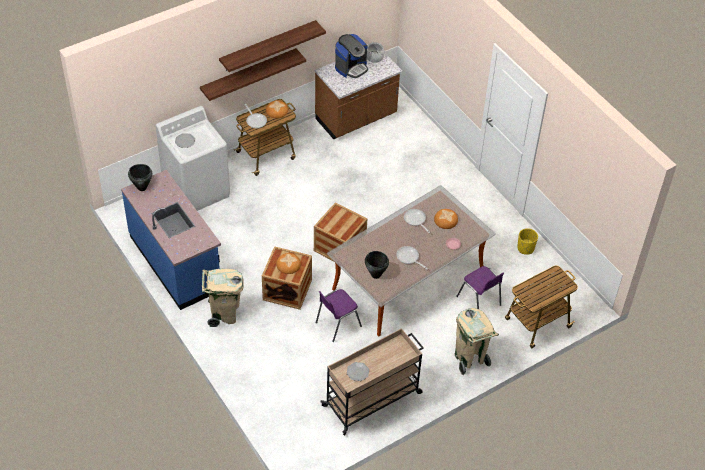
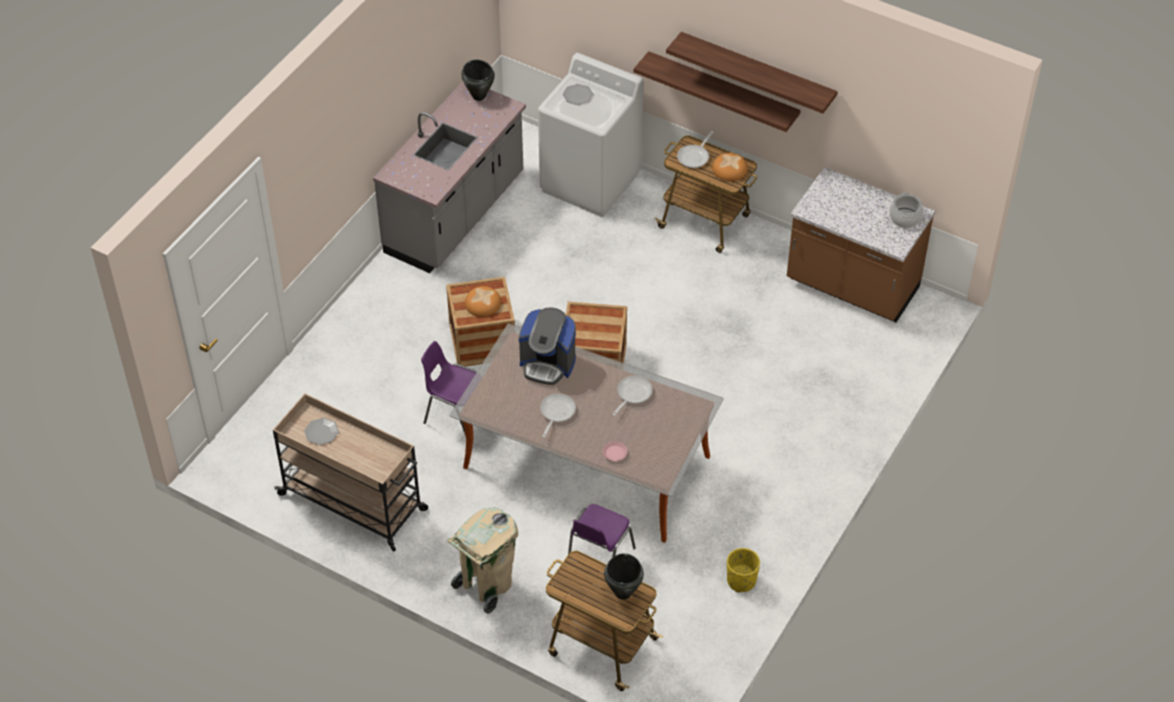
camera: 65 degrees right, 0 degrees up
(176, 262) = (456, 215): blue counter -> grey counter
(224, 314) = (402, 296): beige trash can -> none
(351, 67) = (861, 202): coffee machine -> coffee machine (547, 363)
(376, 275) = (501, 389): black cooking pot -> black cooking pot (622, 593)
(445, 220) = (657, 428): bread -> none

